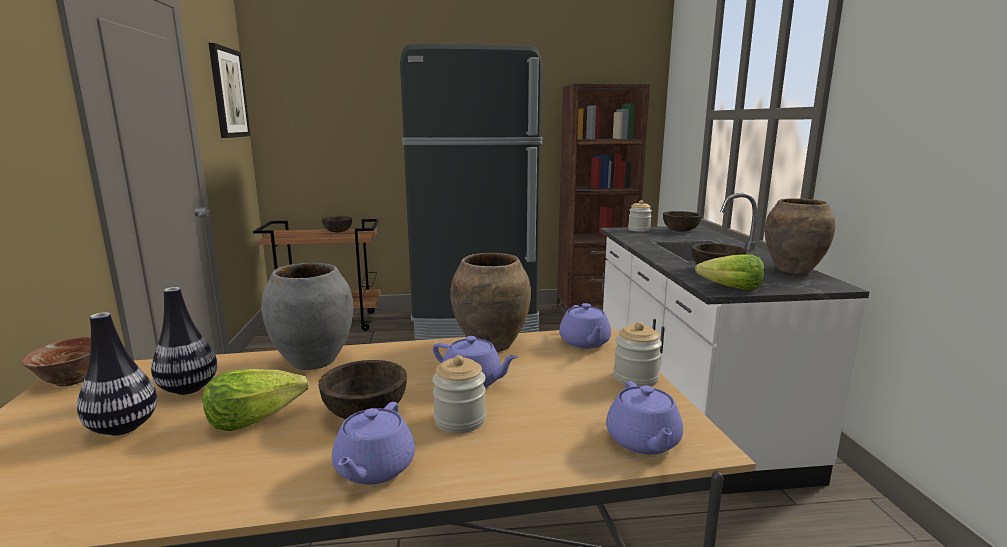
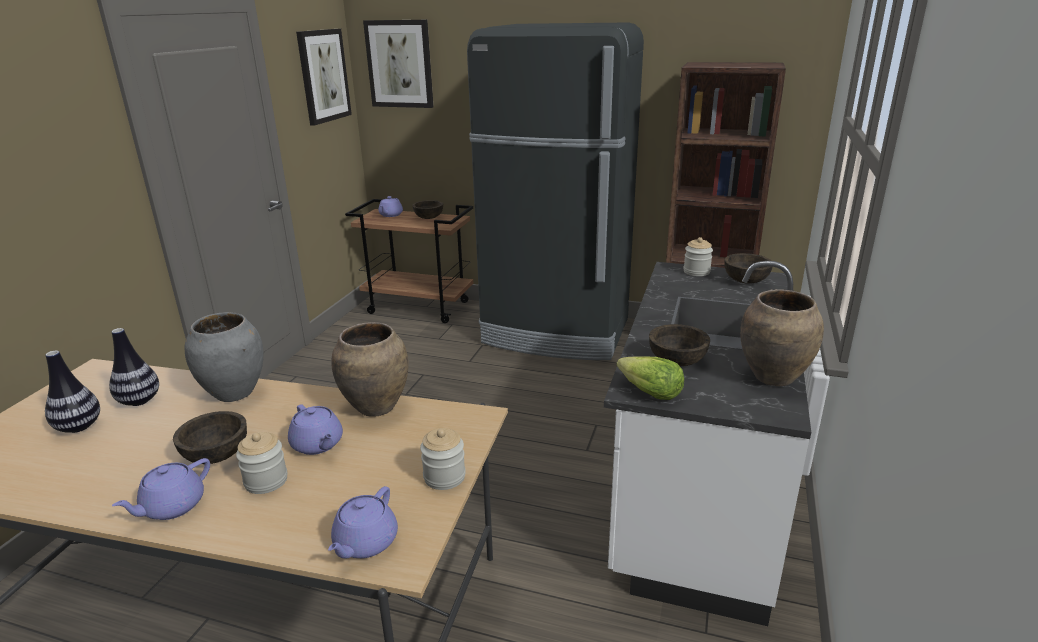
camera: 25 degrees right, 10 degrees up
(72, 380) = (87, 375): bowl -> none
(255, 418) = (150, 440): lettuce -> none
(300, 89) = (400, 64): none -> picture
(585, 343) = (456, 423): purple teapot -> purple teapot (390, 215)

